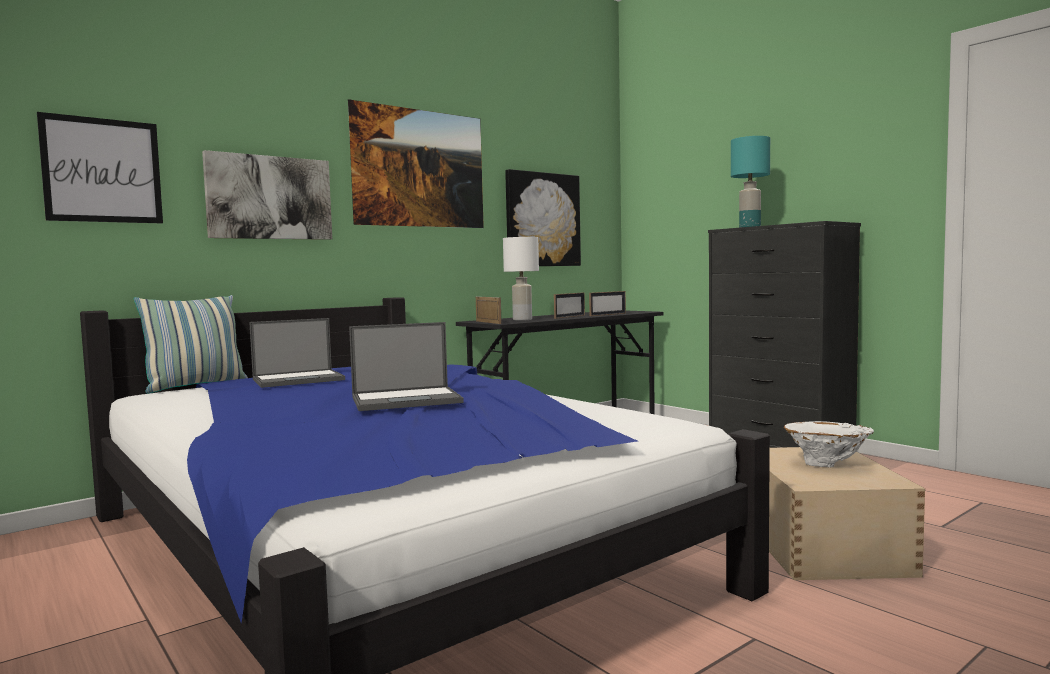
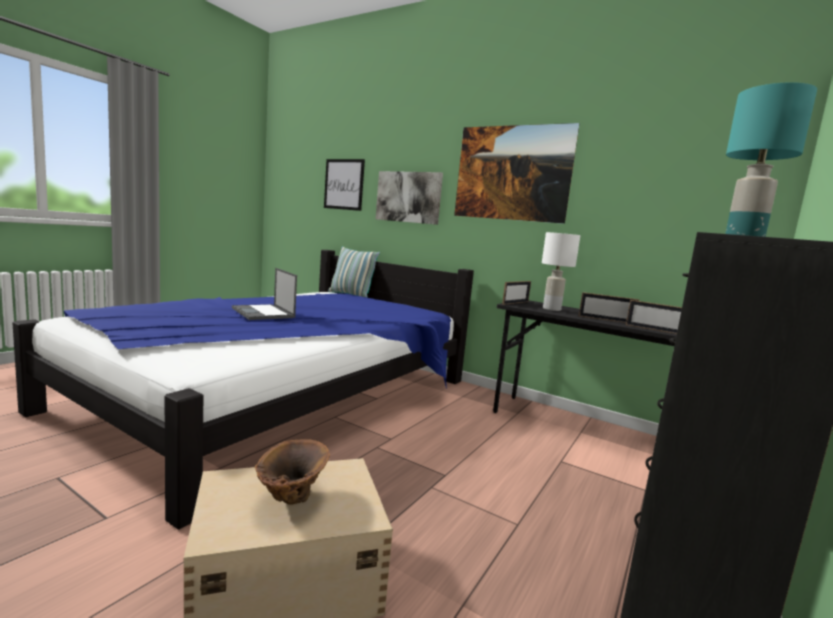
camera: 70 degrees right, 5 degrees up
(299, 379) = (349, 301): laptop -> none
(542, 220) = (642, 219): picture -> none
(827, 465) = (290, 500): white vase -> brown vase

